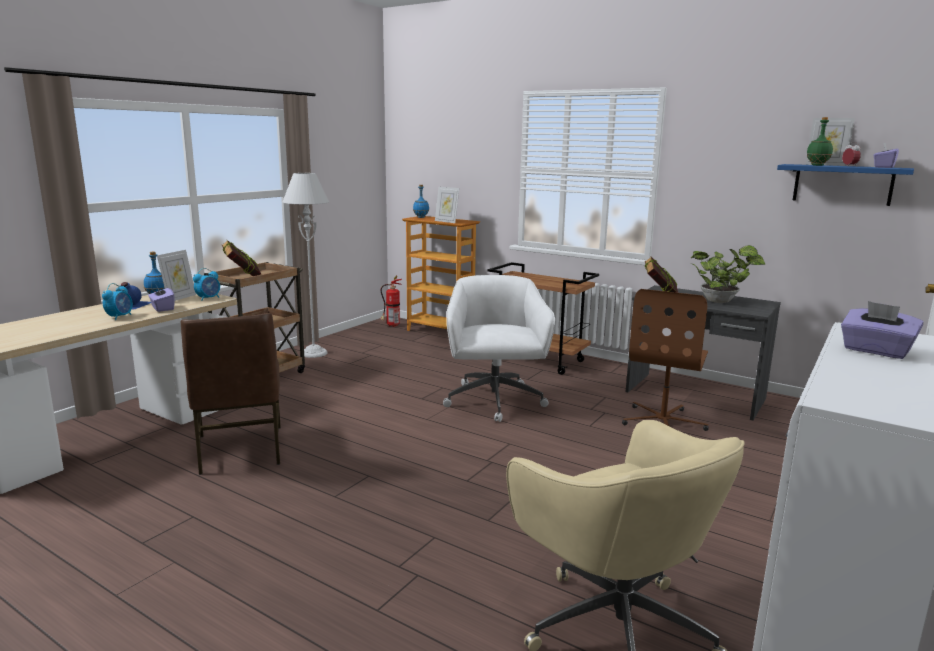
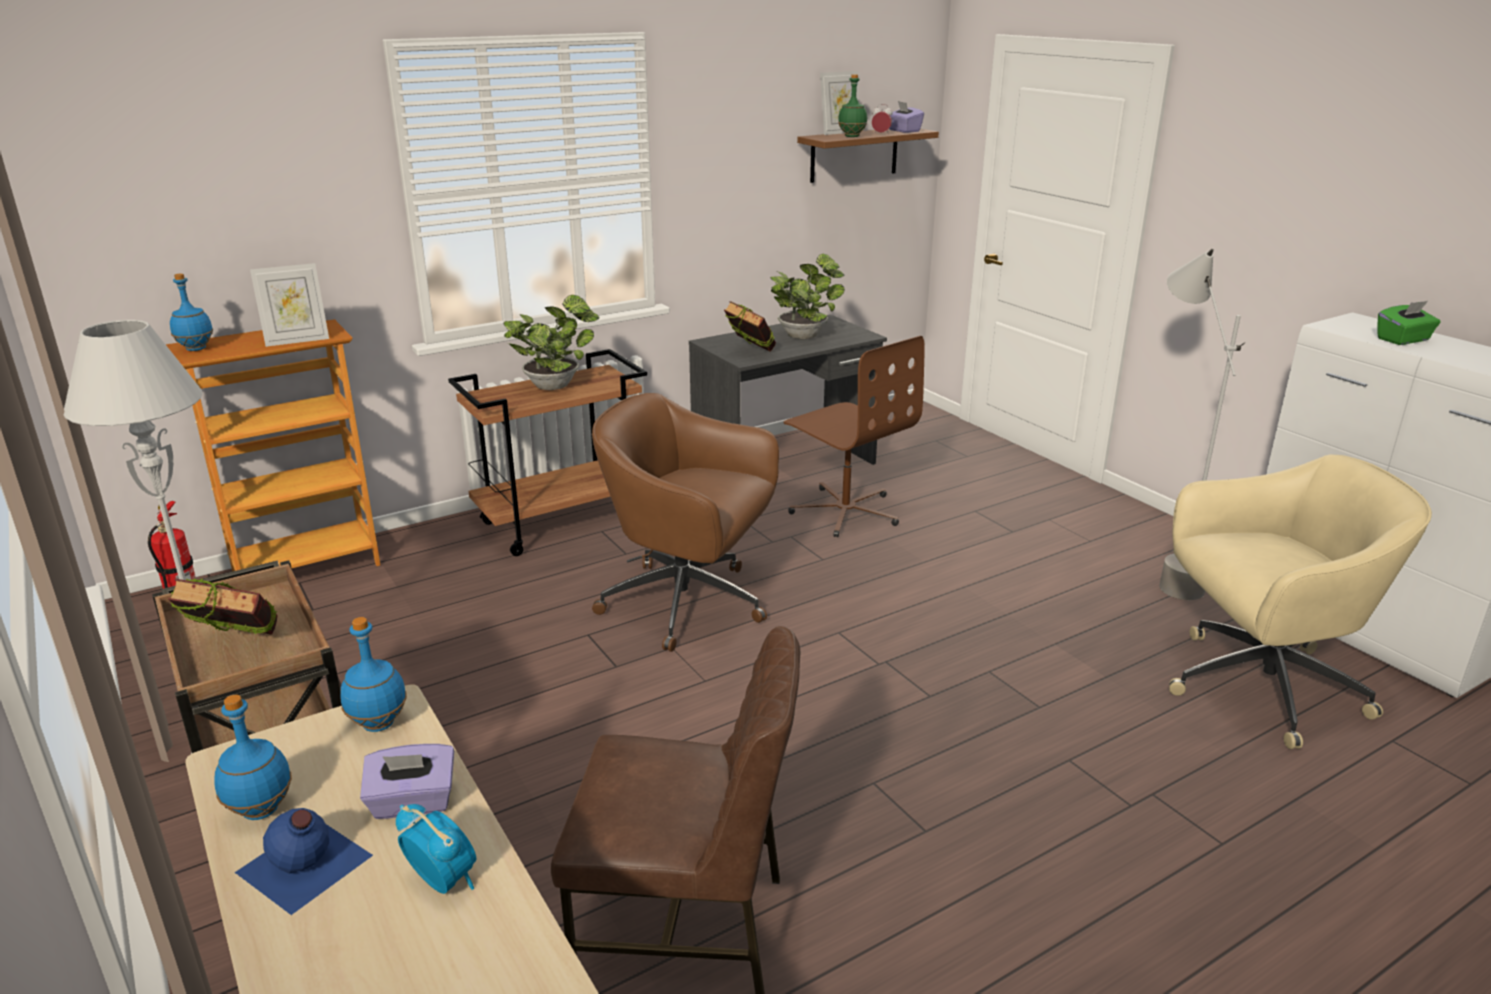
camera: 65 degrees left, 10 degrees up
(179, 298) = (318, 771): picture frame -> none
(208, 298) = (377, 724): alarm clock -> blue bottle
(494, 402) = (688, 604): white office chair -> brown office chair
(549, 279) = (556, 385): none -> potted plant
(766, 562) = (1161, 571): none -> grey floor lamp
(842, 184) = (854, 154): blue shelf -> brown shelf
(876, 351) = (1403, 340): purple tissue box -> green tissue box

